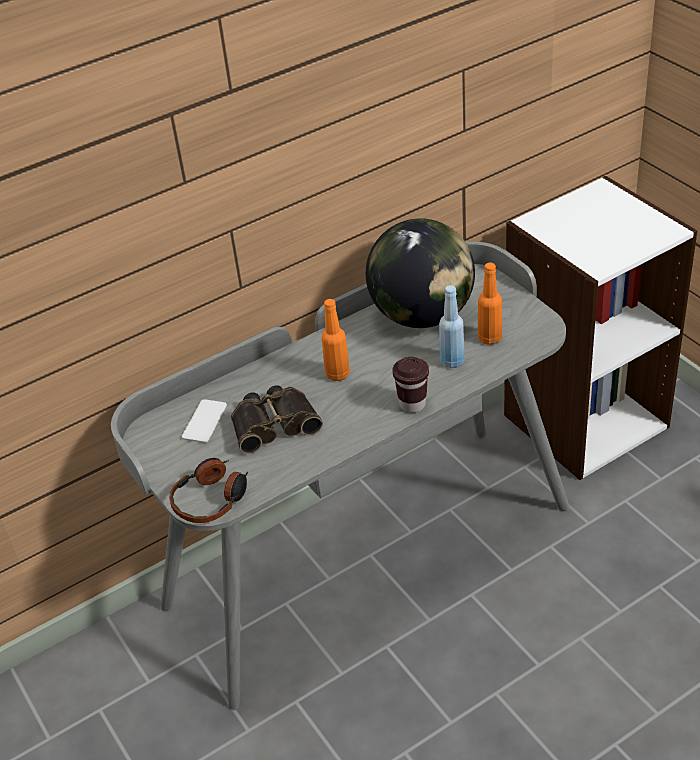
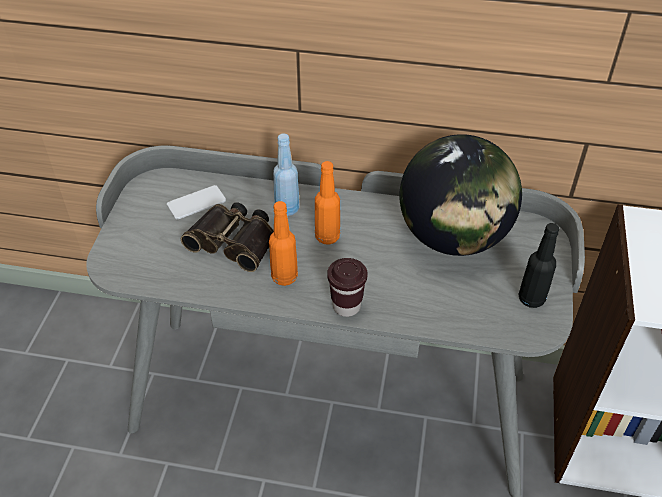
camera: 40 degrees right, 5 degrees up
(211, 499) = (122, 265): headphones -> none
(452, 361) = (425, 294): blue bottle -> blue bottle (287, 209)
(489, 338) = (482, 298): orange bottle -> orange bottle (284, 277)
(518, 317) = (531, 299): none -> black bottle

